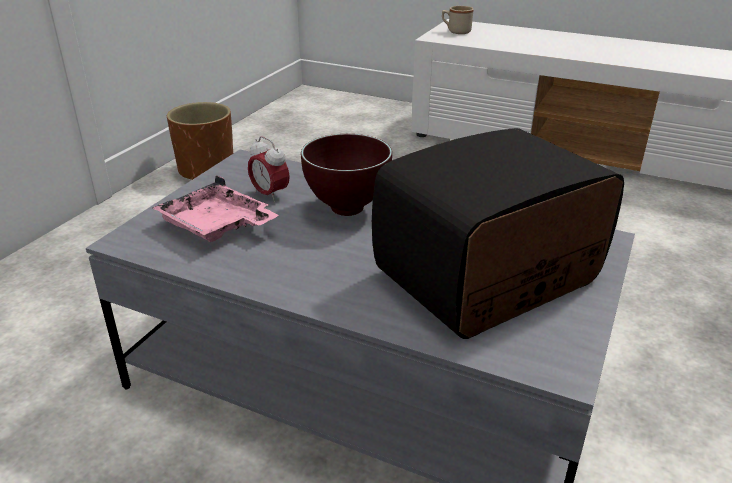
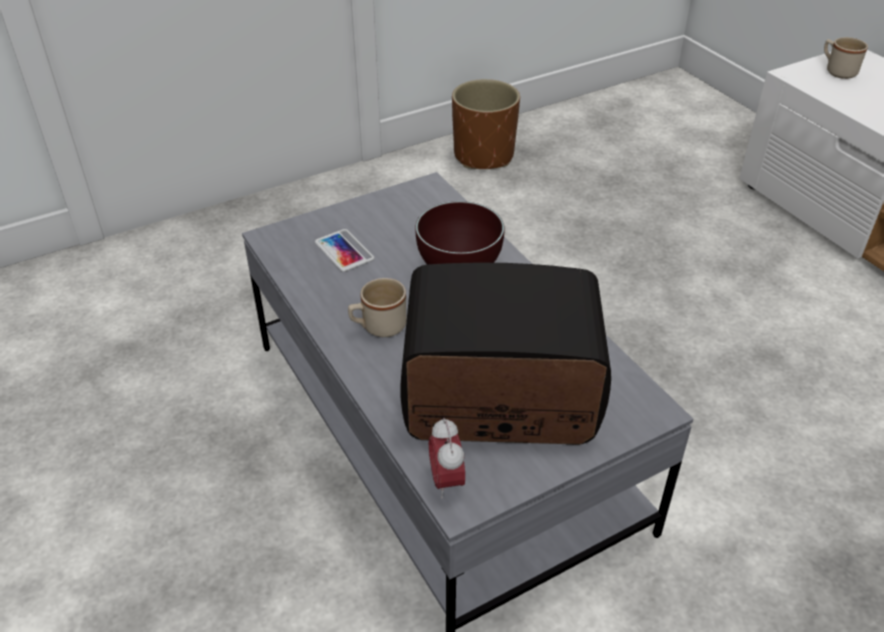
camera: 35 degrees right, 10 degrees up
(217, 226) = (344, 251): pink tray -> phone
(270, 195) = (412, 235): alarm clock -> alarm clock (446, 481)
(320, 270) = (378, 327): none -> beige mug

